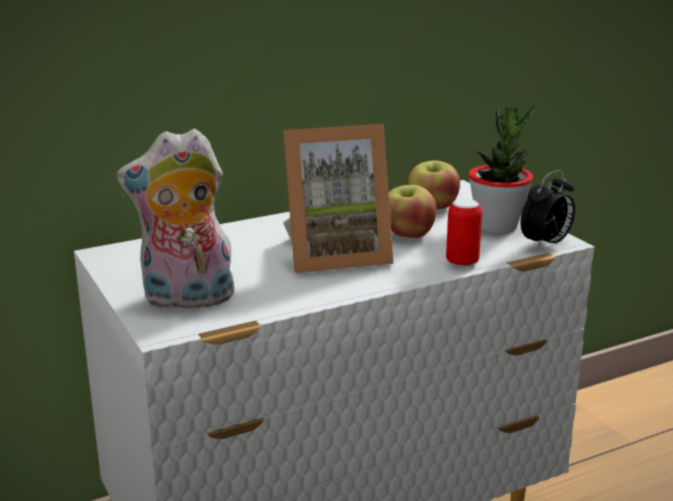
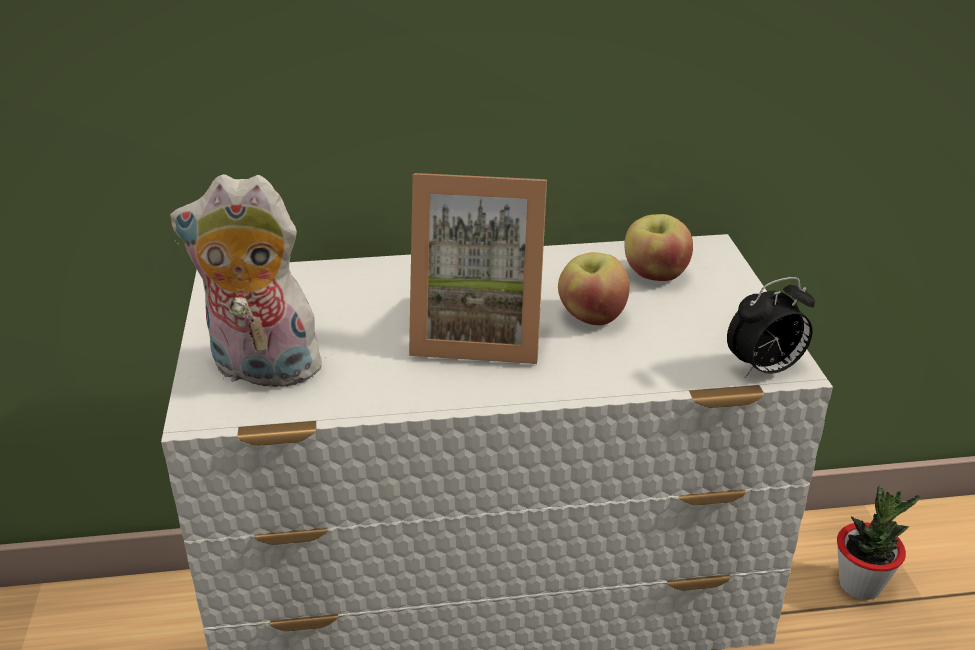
camera: 20 degrees right, 10 degrees up
(462, 262) = (629, 379): can -> none
(497, 226) = (719, 323): potted plant -> potted plant (860, 585)

